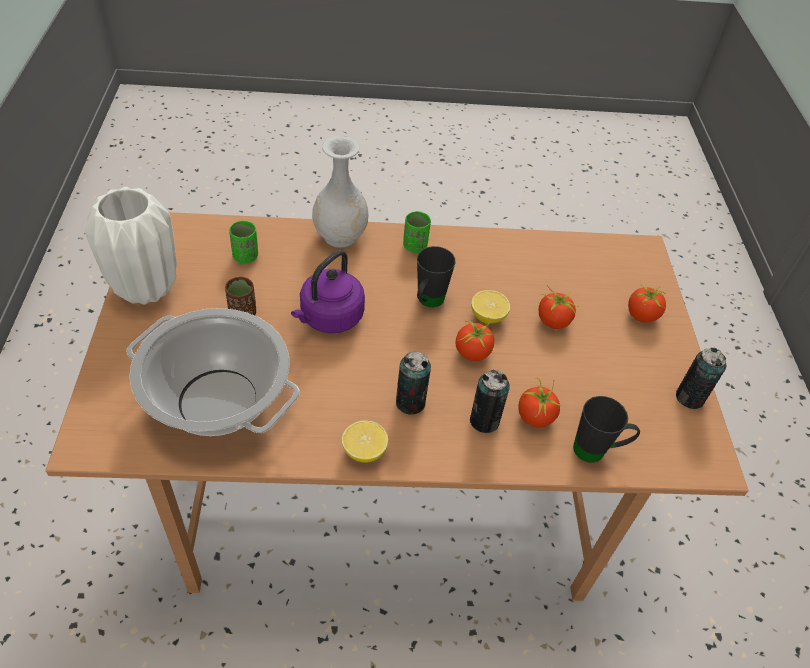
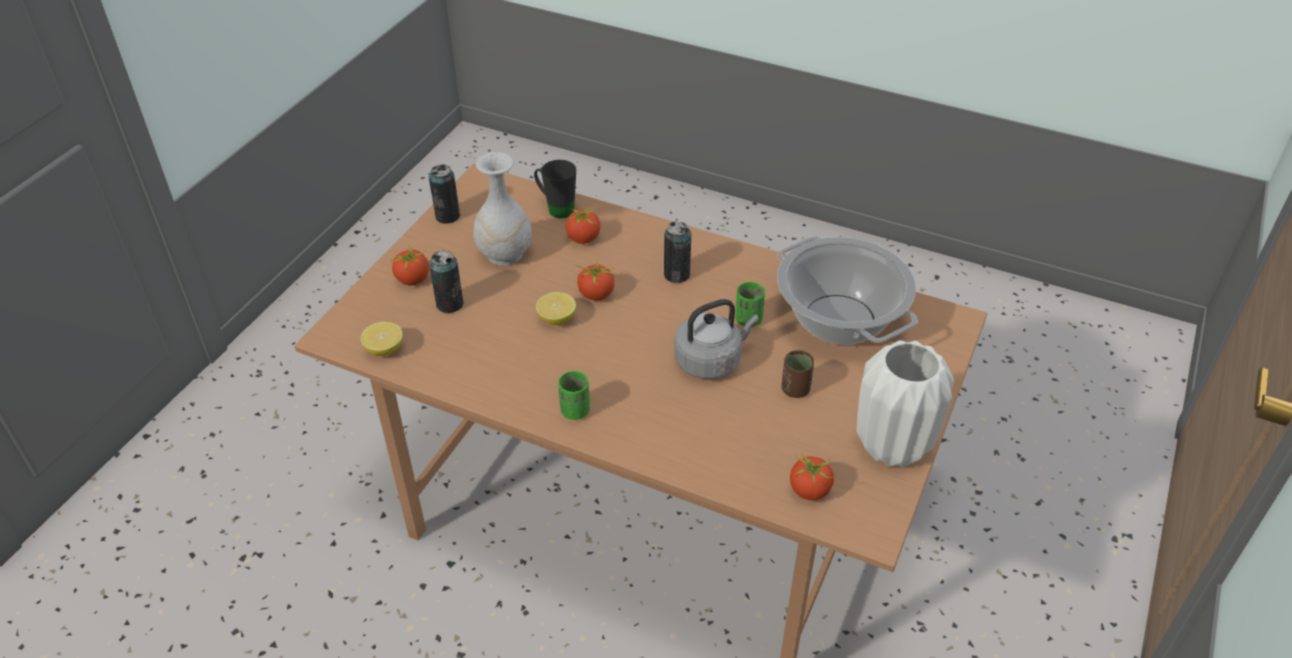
camera: 150 degrees left, 5 degrees down
(245, 256) = (772, 454): green cup -> green cup (748, 320)
(329, 318) = (711, 360): purple kettle -> grey kettle
(340, 236) = (651, 449): white vase -> white vase (504, 254)
(364, 451) = (732, 255): lemon -> lemon (384, 349)
(427, 302) = (605, 348): black mug -> none
(484, 420) = (625, 247): can -> can (449, 304)
(552, 321) = (500, 298): tomato -> tomato (810, 490)

